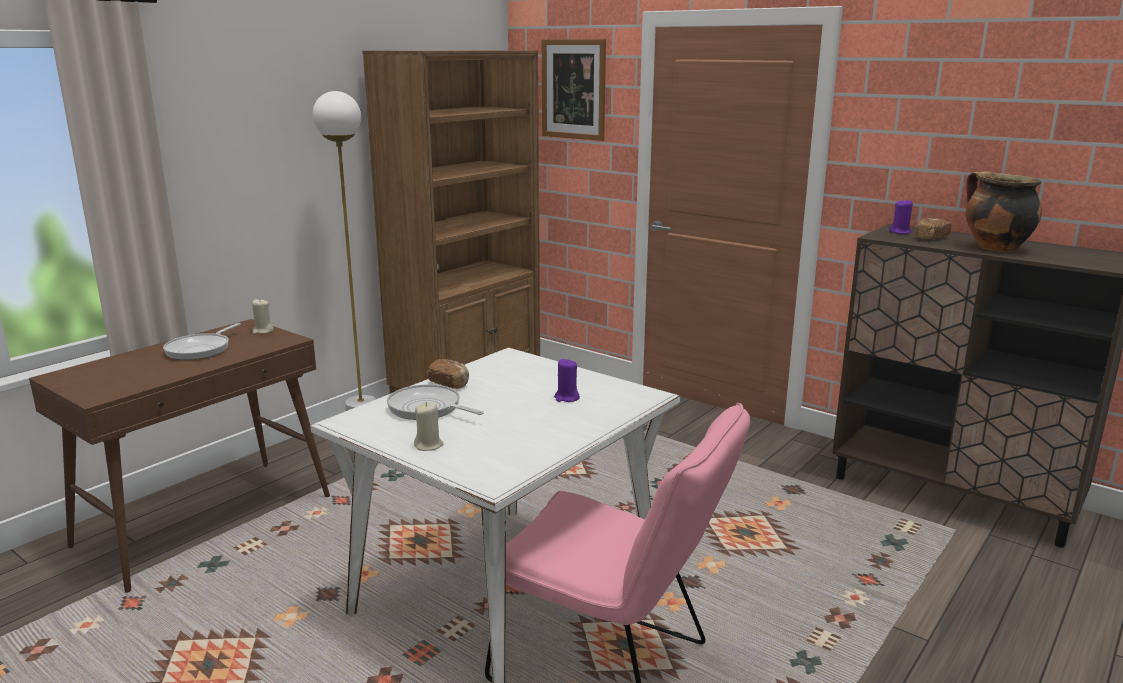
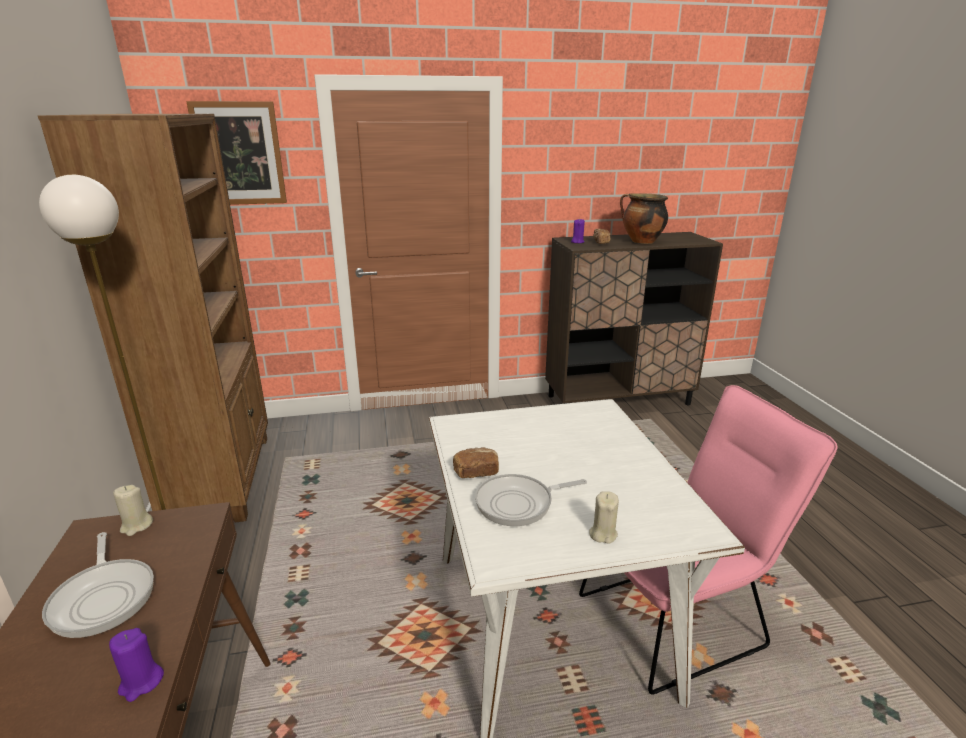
camera: 50 degrees left, 5 degrees up
(566, 398) = (572, 436): purple candle -> purple candle (141, 682)

